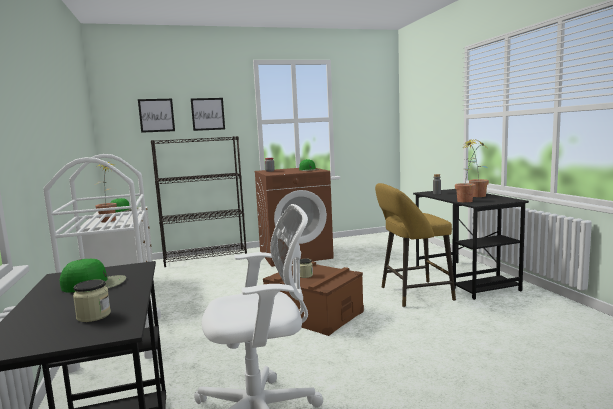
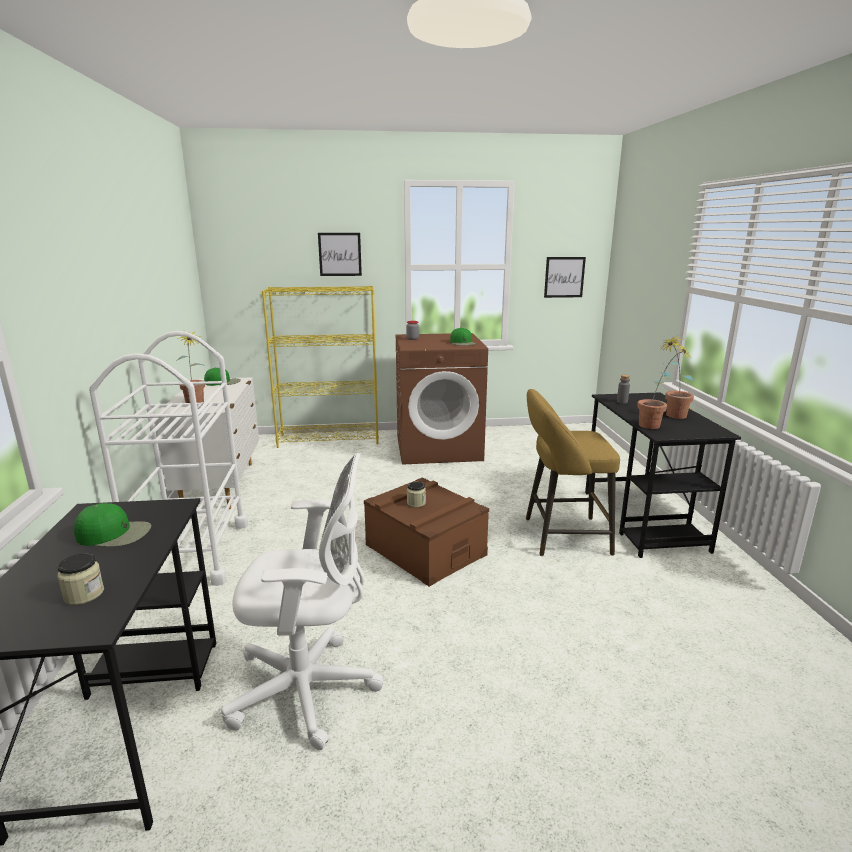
camera: 10 degrees right, 10 degrees up
(156, 115) = (274, 254): picture -> picture (564, 277)
(206, 257) = (329, 439): black bookcase -> yellow bookcase

